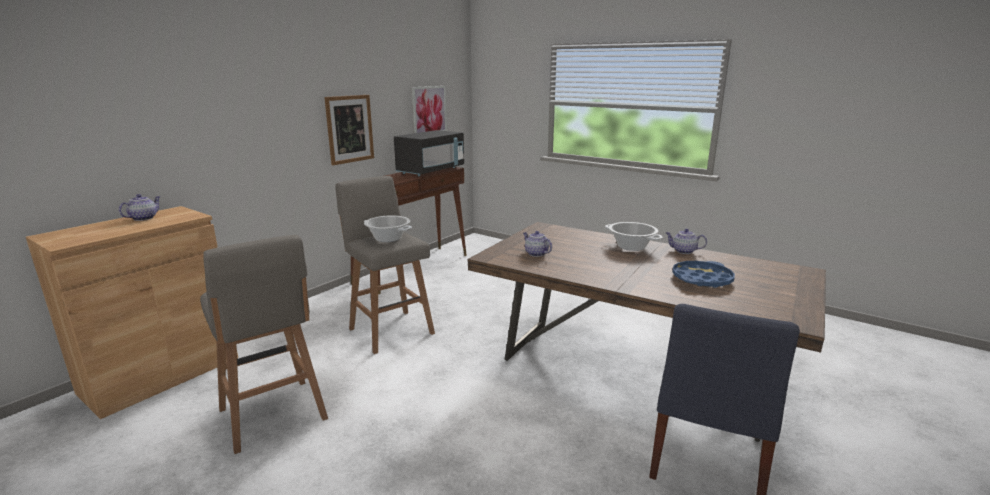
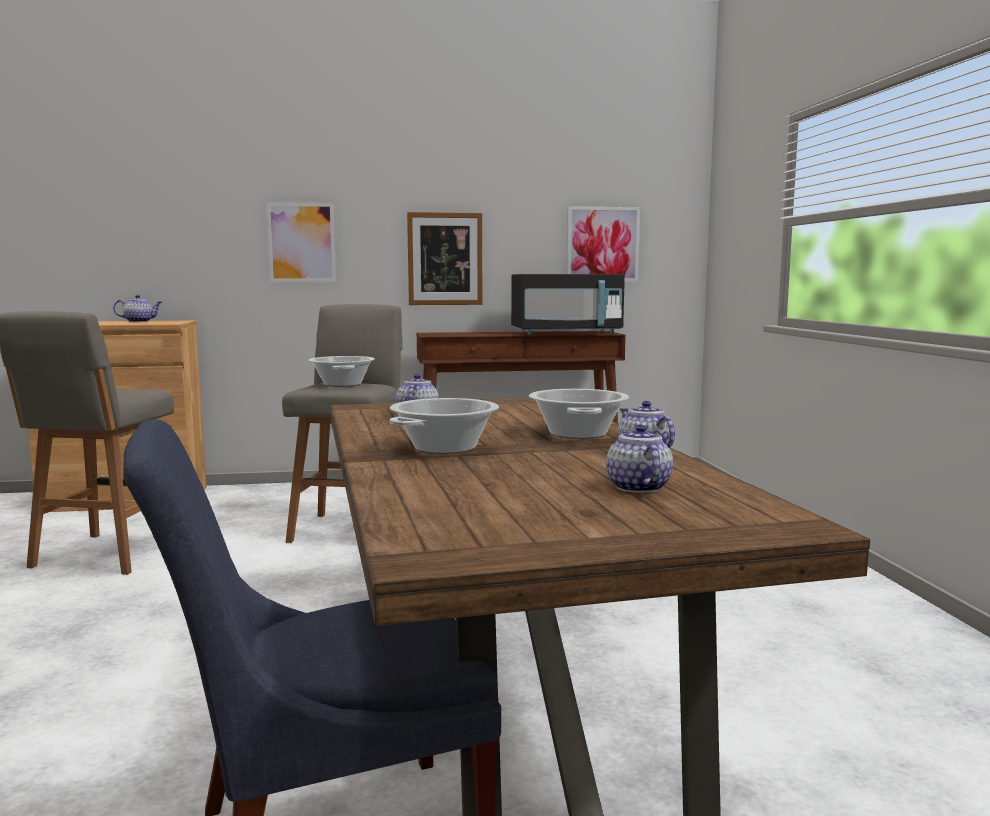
camera: 45 degrees right, 10 degrees down
(254, 127) = (301, 242): none -> picture
(625, 272) = (444, 448): none -> cooking pot
(701, 279) = (518, 479): blue tray -> none
(735, 269) = (637, 487): none -> teapot

